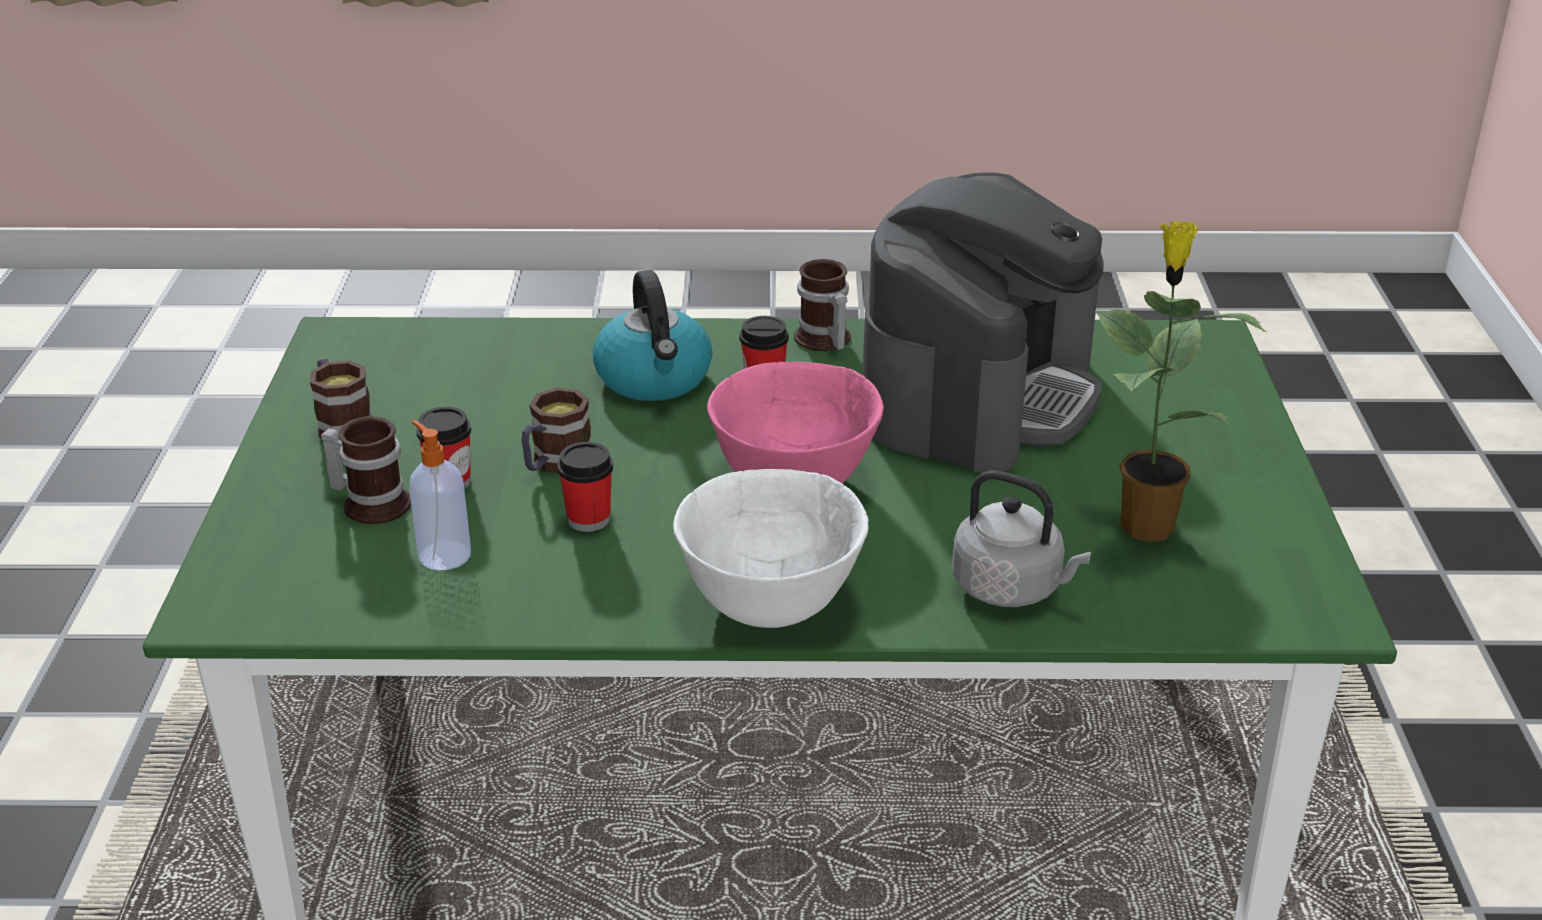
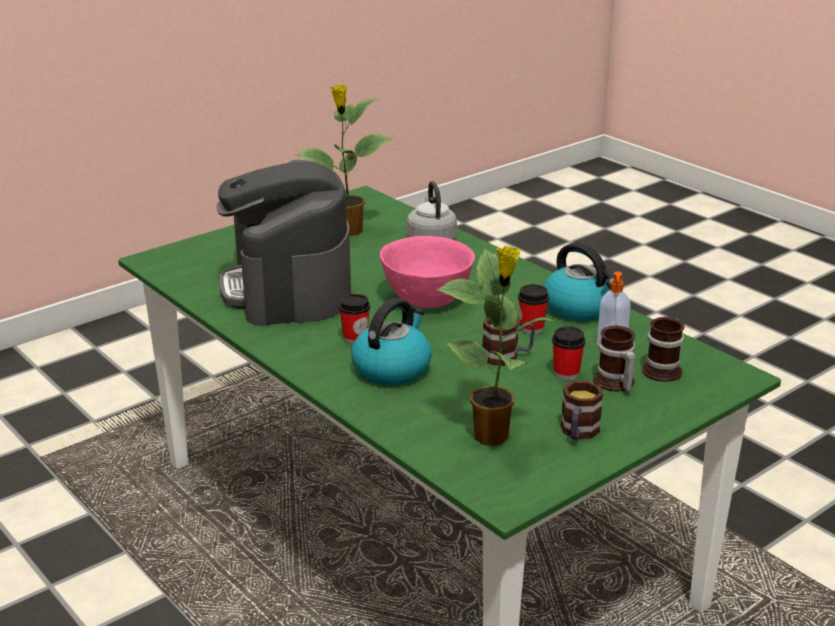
camera: 130 degrees left, 5 degrees down
(427, 374) = (493, 437): none -> potted plant
(575, 594) = (580, 308): none -> kettle
(772, 601) = (514, 273): white bowl -> none
(822, 341) = (284, 342): mug -> mug (665, 369)
(979, 396) = (288, 288): coffee machine -> coffee machine turned 90 degrees counterclockwise

